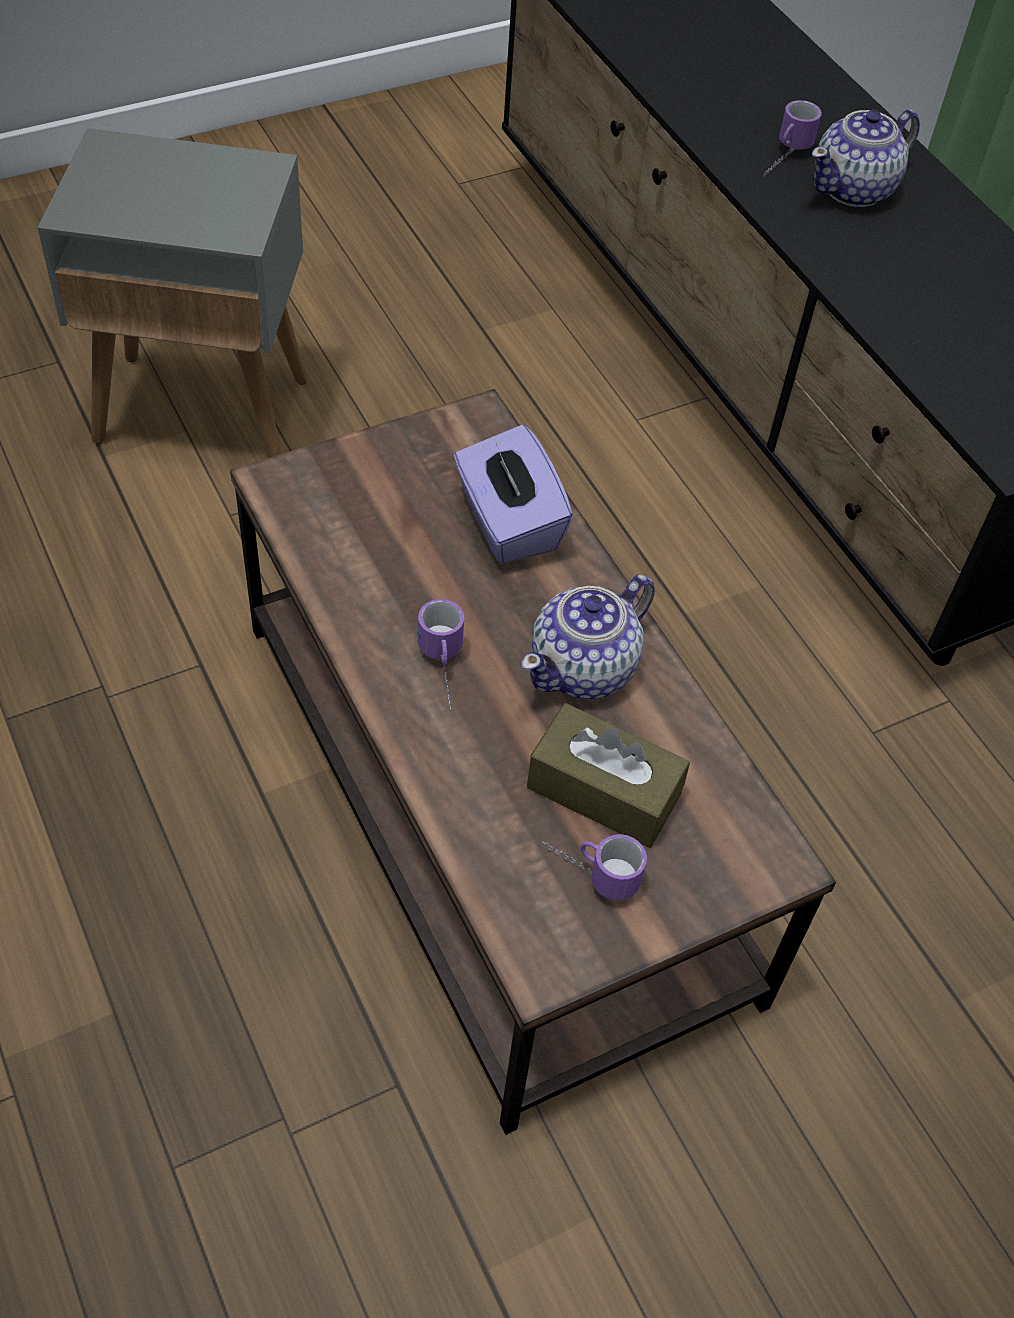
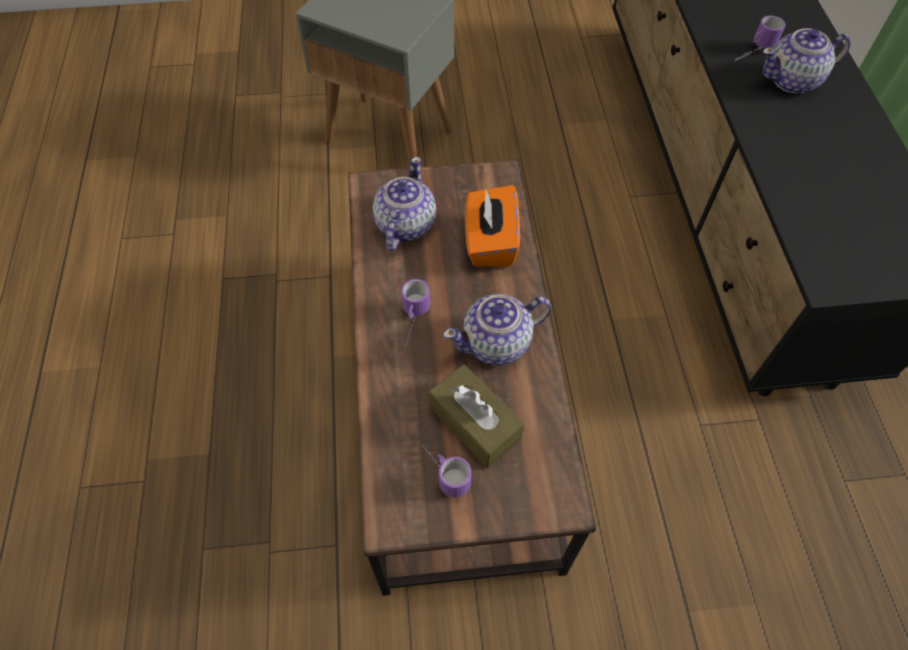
camera: 25 degrees right, 5 degrees up
(362, 530) = (404, 225): none -> teapot
(508, 523) = (490, 242): purple tissue box -> orange tissue box

